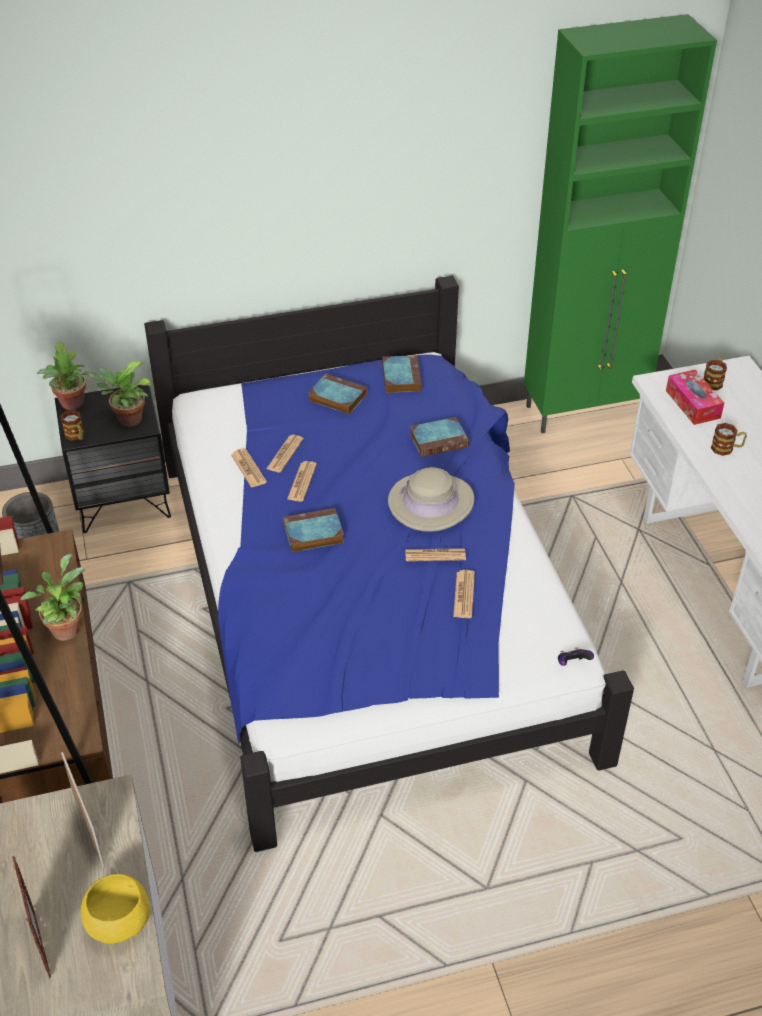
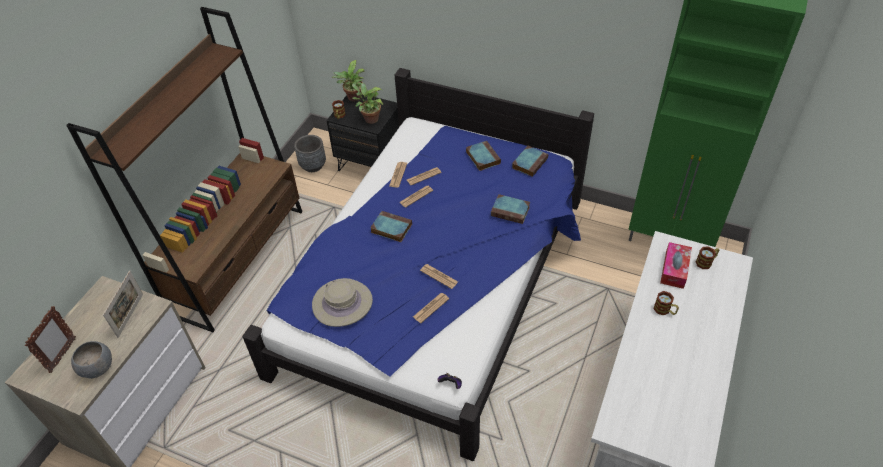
camera: 40 degrees right, 5 degrees up
(65, 627) = (240, 212): potted plant -> none
(118, 921) = (97, 367): yellow bowl -> grey bowl
(431, 502) = (468, 245): beige hat -> beige hat (342, 303)

